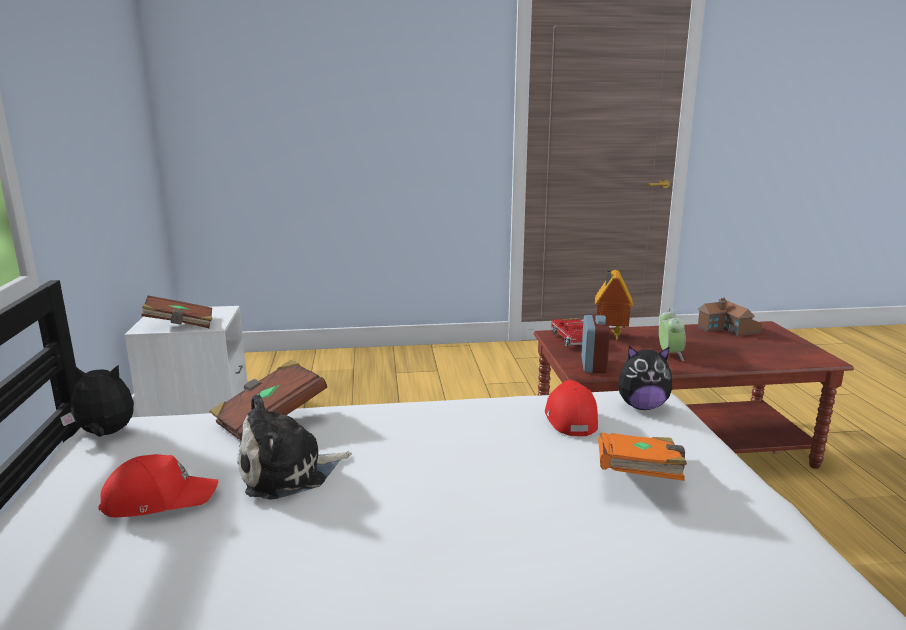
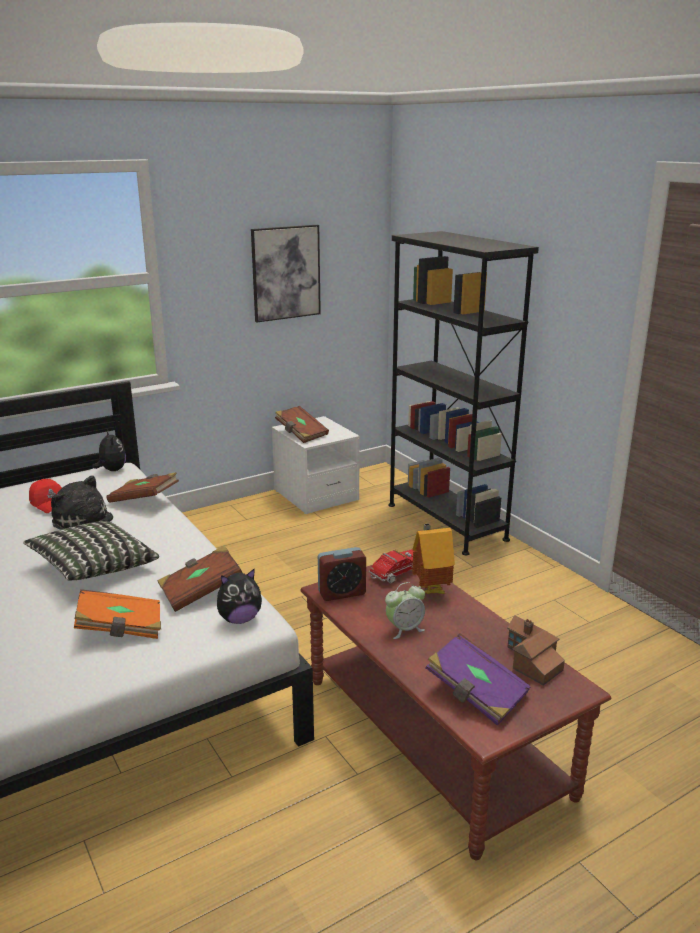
camera: 65 degrees right, 5 degrees up
(98, 112) = (286, 273): none -> picture
(348, 360) = (446, 522): none -> black bookcase
(453, 480) = (93, 568): none -> pillow
(570, 418) = (201, 592): red cap -> brown book
(642, 406) = (239, 619): plush toy -> plush toy turned 90 degrees counterclockwise
(771, 351) = (475, 694): none -> purple book

